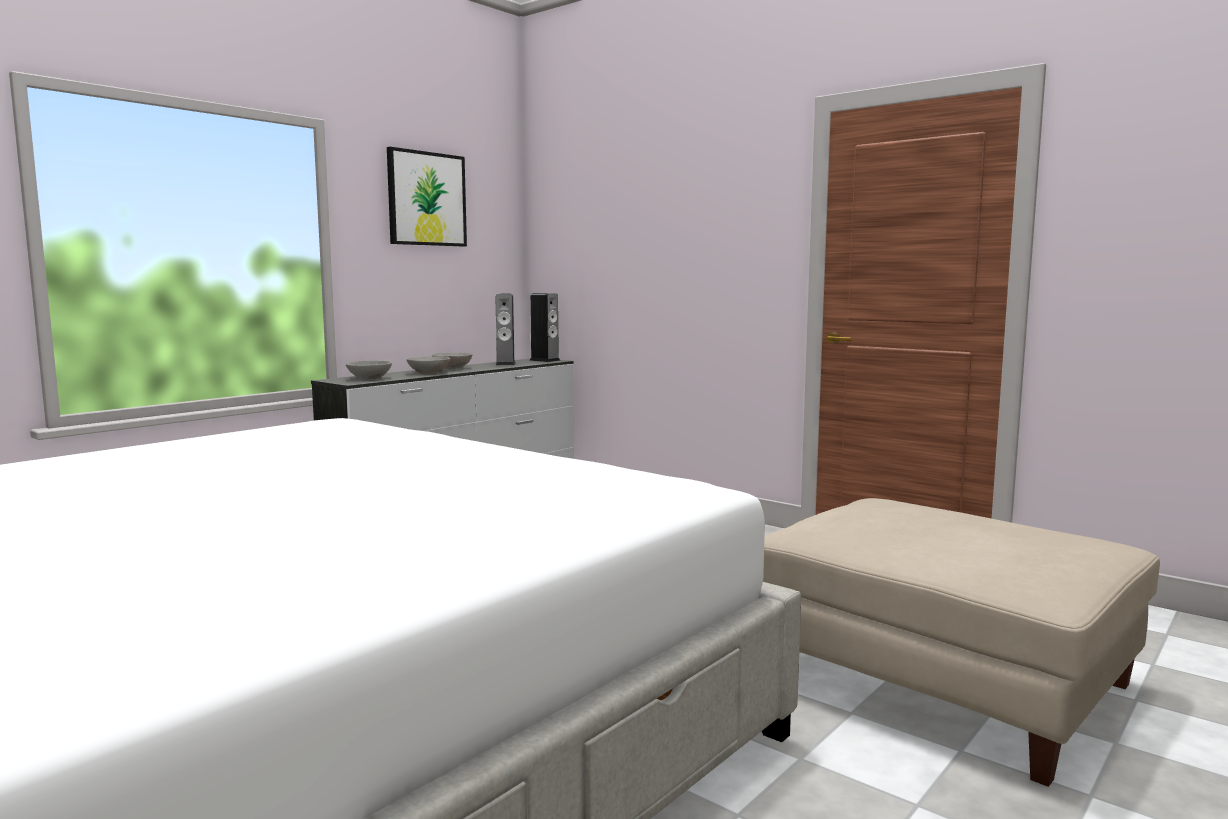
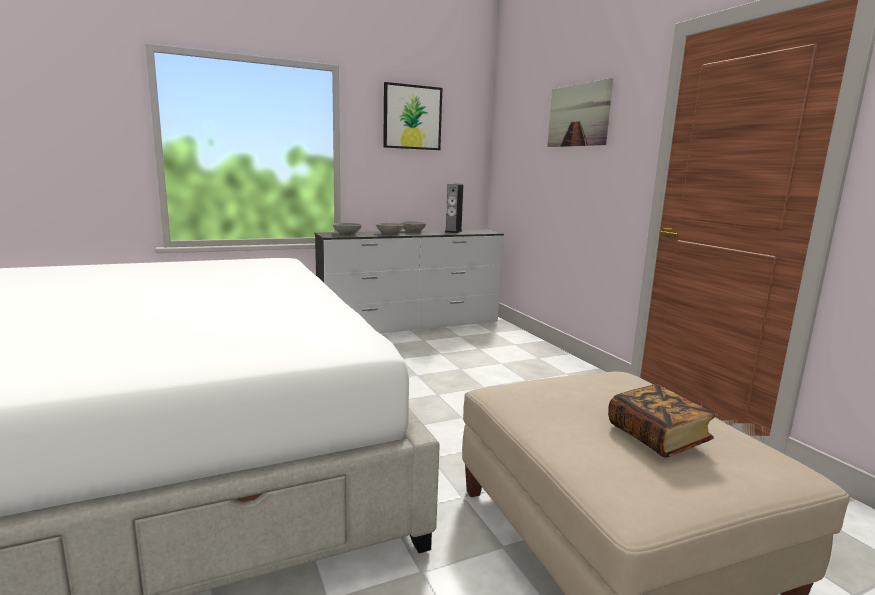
camera: 25 degrees right, 5 degrees up
(544, 360) = (485, 231): speaker -> none
(683, 199) = (578, 115): none -> picture
(993, 541) = (657, 437): none -> book

